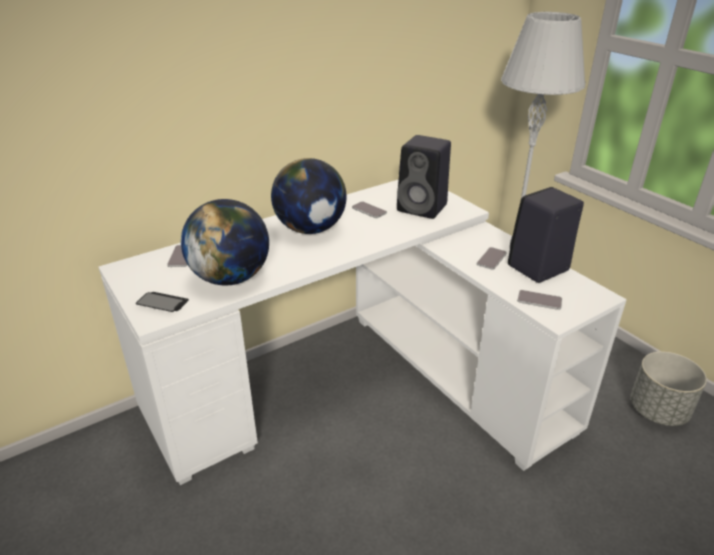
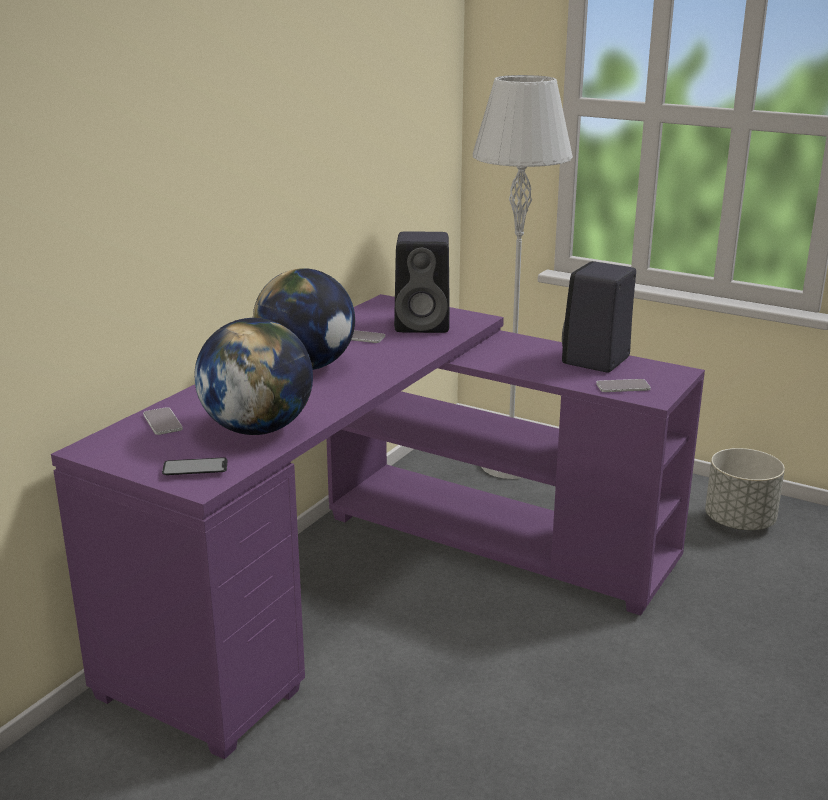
camera: 25 degrees left, 10 degrees down
(362, 383) = (389, 583): white desk -> purple desk
(491, 259) = (540, 362): phone -> none

